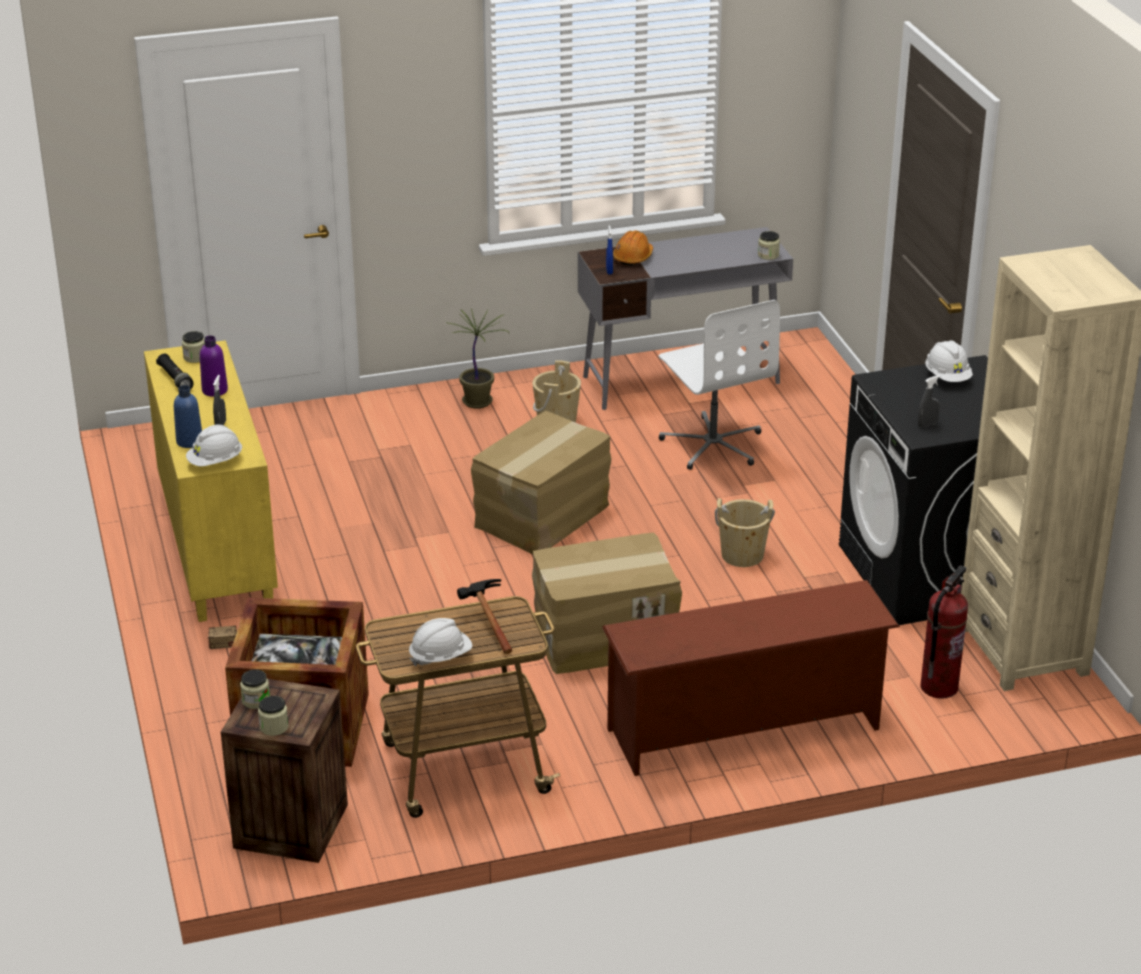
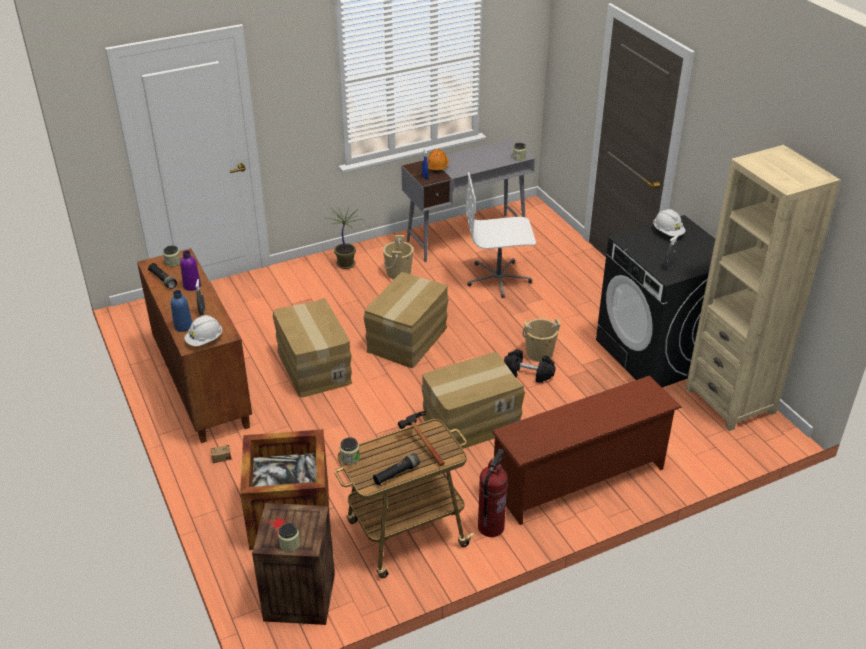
camera: 10 degrees left, 5 degrees up
(215, 548) = (201, 386): yellow cabinet -> brown cabinet
(256, 700) = (271, 523): jar -> jar (350, 458)
(388, 540) = (313, 367): none -> cardboard box
(440, 657) = (396, 474): white hard hat -> black flashlight
(713, 444) = (498, 278): white office chair -> white office chair turned 120 degrees clockwise
(715, 581) = (528, 373): none -> black dumbbell
(939, 687) = (689, 433): fire extinguisher -> fire extinguisher (490, 527)

